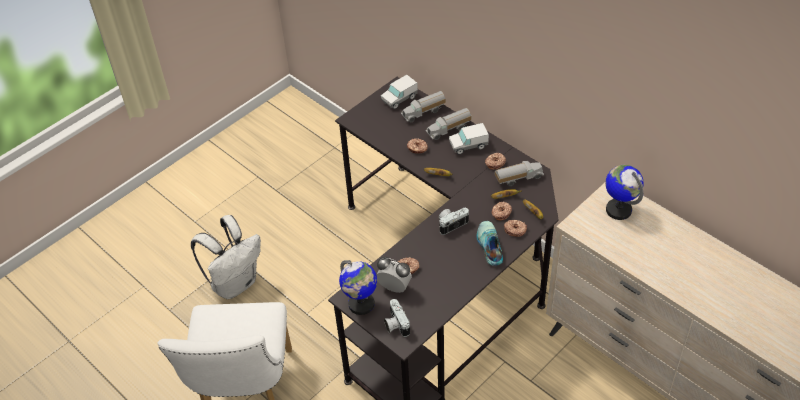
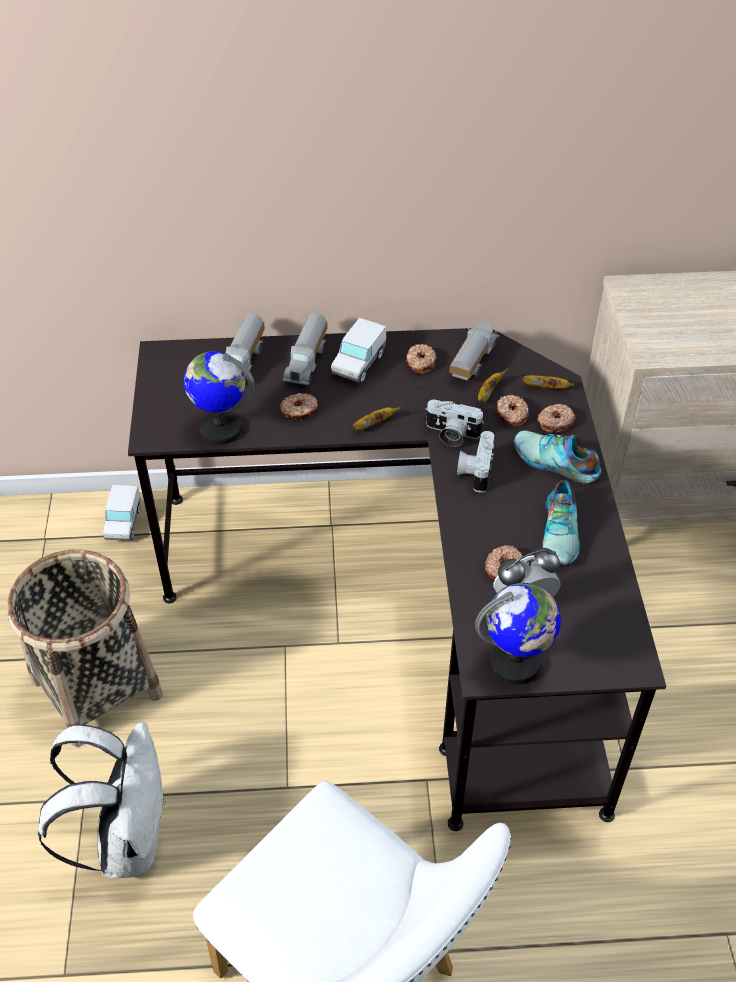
camera: 50 degrees left, 0 degrees up
(287, 221) = (97, 687): none -> basket
(395, 324) = (593, 650): camera -> camera (451, 434)
(399, 99) = (185, 367): toy truck -> toy truck (124, 523)
(449, 274) = (561, 532): none -> shoe
(618, 210) = (666, 305): globe -> globe (220, 429)

